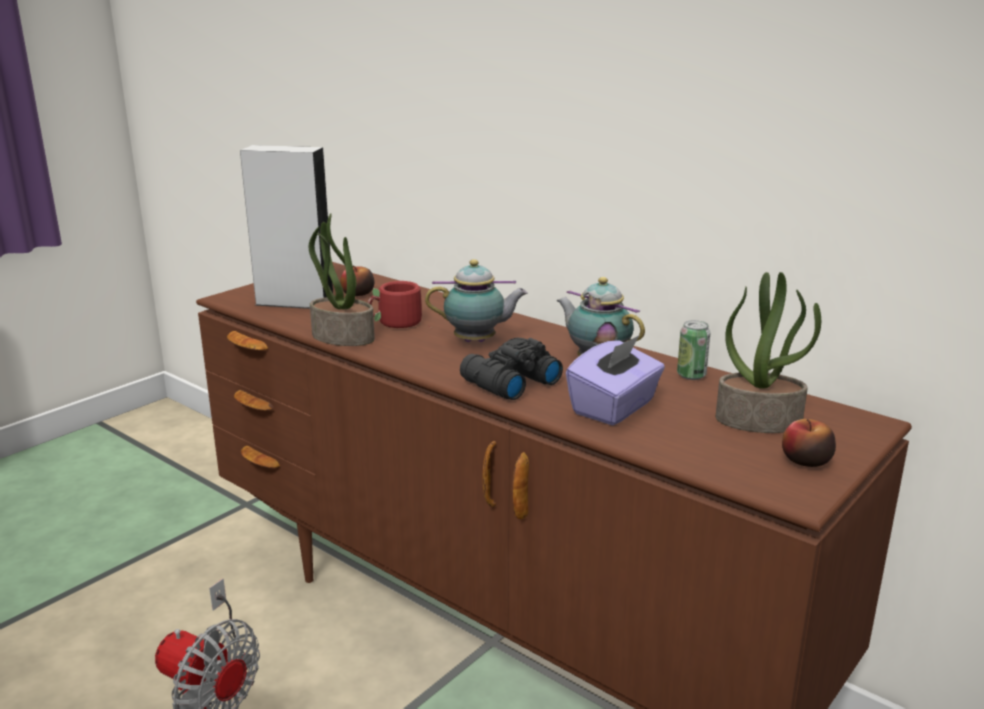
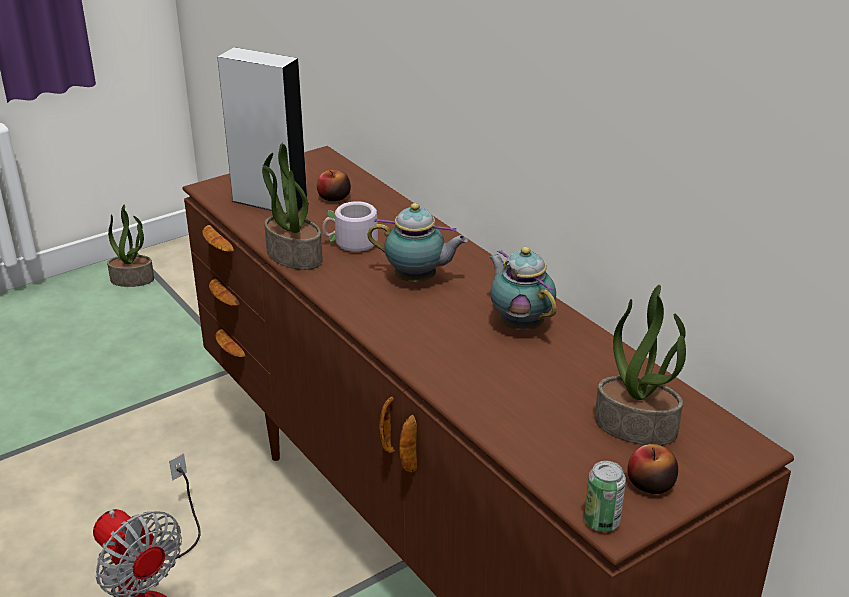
camera: 15 degrees right, 10 degrees up
(106, 445) = (133, 279): none -> potted plant
(396, 324) = (351, 245): red mug -> grey mug
(508, 382) = (420, 338): black binoculars -> none
(614, 407) = (504, 387): purple tissue box -> none
(691, 375) = (605, 356): can -> can (601, 522)

